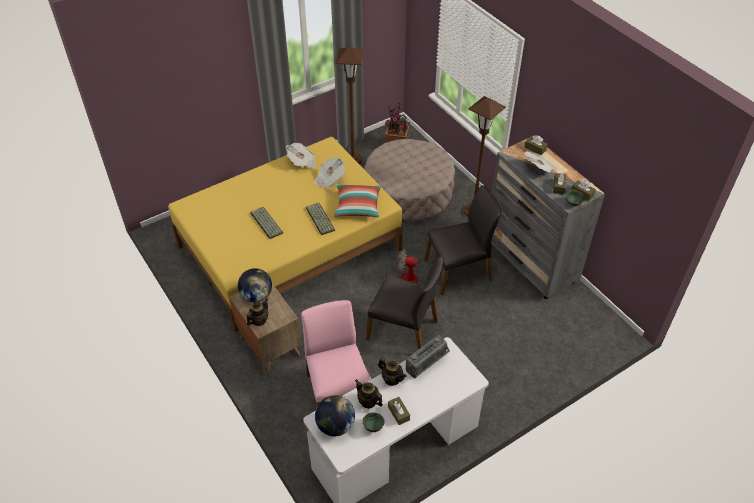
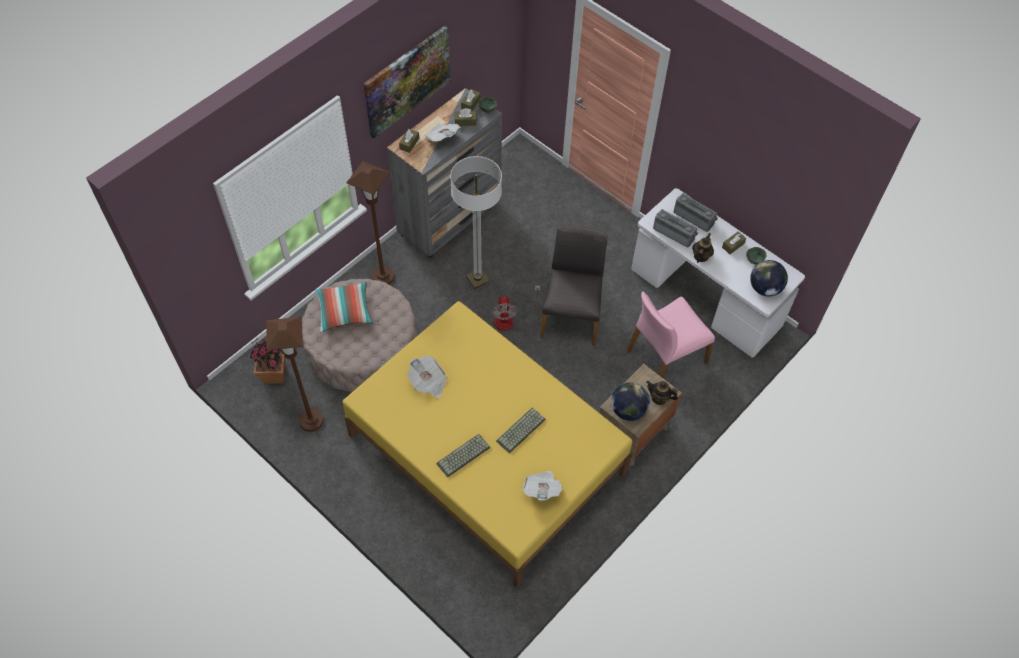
camera: 105 degrees left, 10 degrees up
(302, 162) = (403, 420): newspaper -> newspaper (542, 489)
(319, 219) = (499, 377): keyboard -> keyboard (463, 456)
(357, 206) = (468, 342): pillow -> pillow (344, 311)
(368, 401) = (731, 269): teapot -> none
(444, 388) = (694, 217): none -> radio
(458, 270) = (477, 279): grey chair -> floor lamp
(569, 109) = (407, 81): none -> picture

